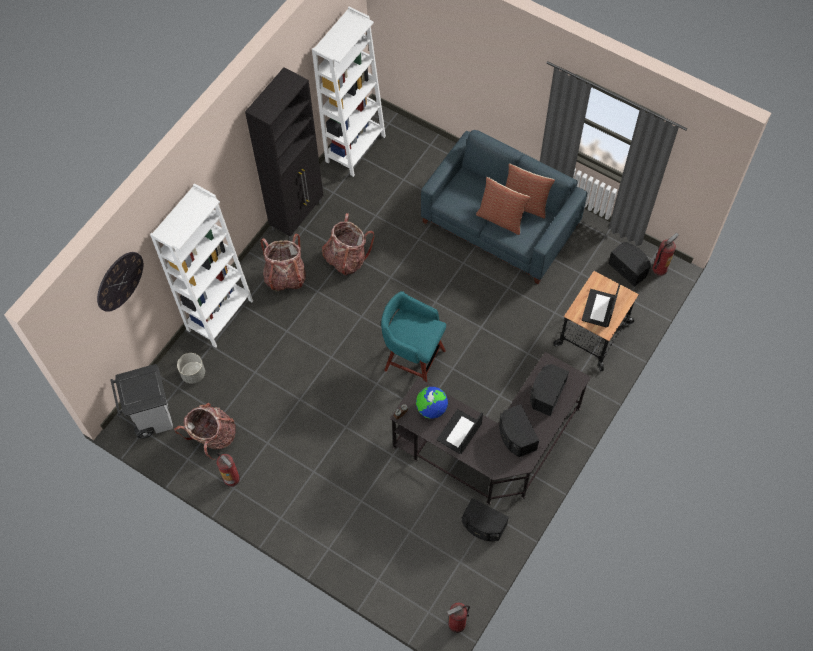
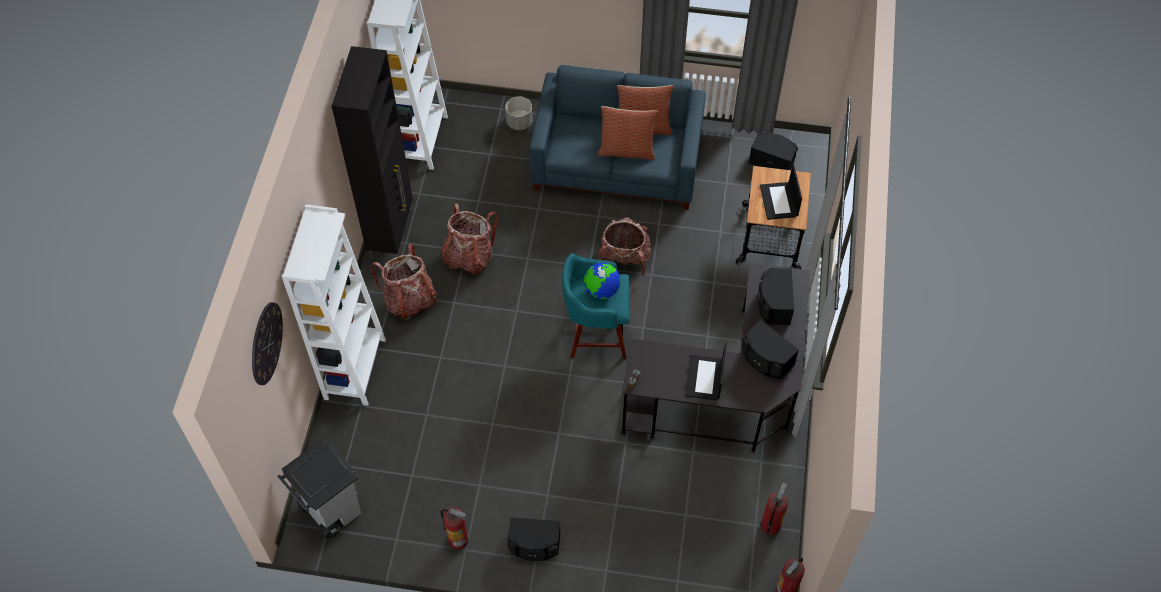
camera: 25 degrees left, 5 degrees down
(193, 373) = (356, 443): grey planter -> grey planter (519, 122)
(212, 437) = (413, 503): backpack -> backpack (624, 259)
(431, 408) = (662, 365): globe -> globe (601, 290)
(483, 526) = (760, 477): black speaker -> black speaker (534, 545)
(659, 268) = (802, 150): fire extinguisher -> fire extinguisher (770, 525)

